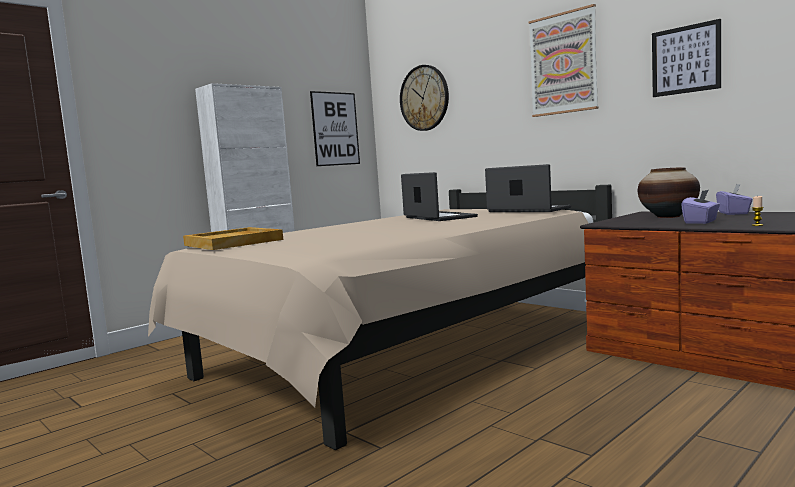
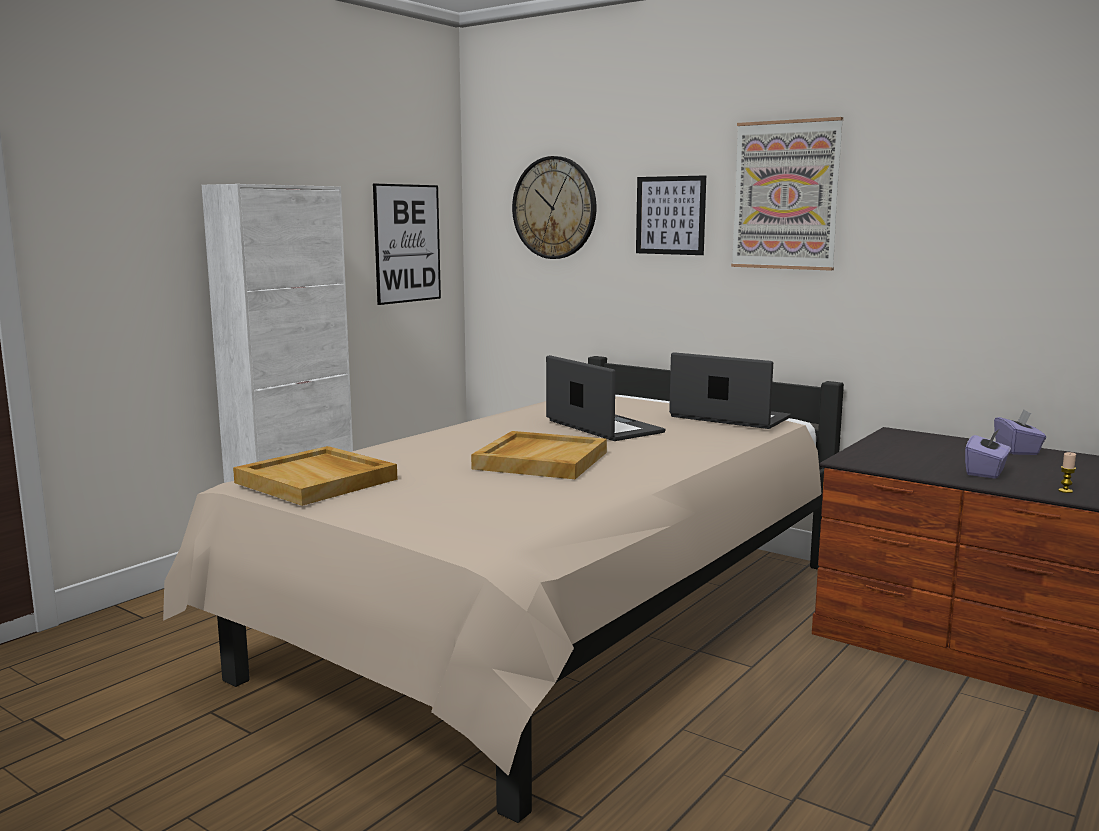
camera: 10 degrees left, 5 degrees up
(382, 229) = (540, 460): none -> beige tray
(668, 216) = (932, 449): vase -> none
(685, 59) = (968, 223): picture -> picture (670, 215)

